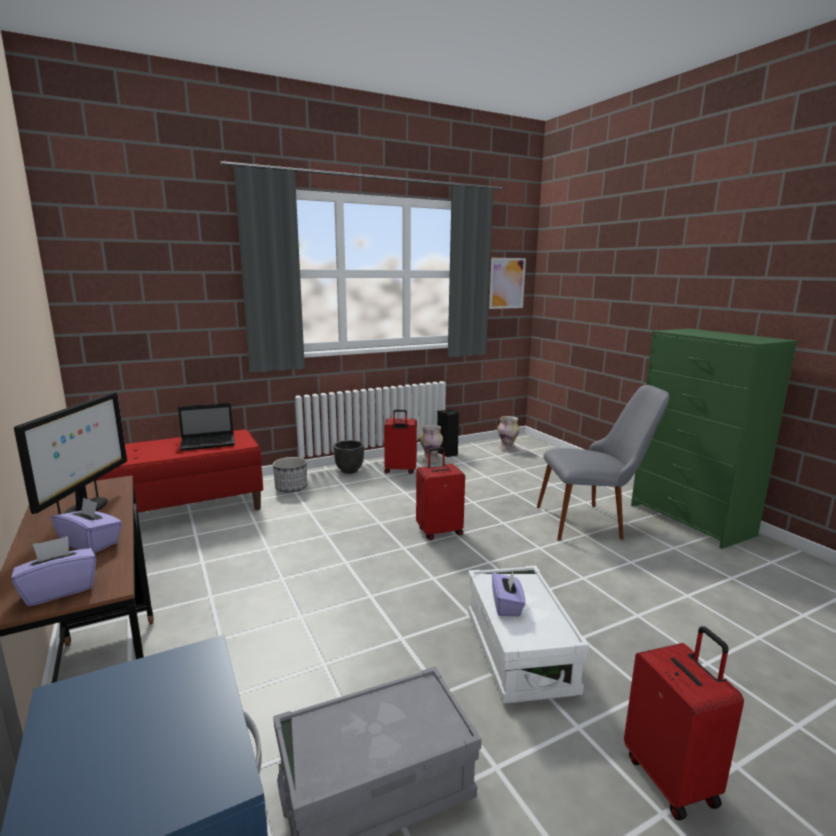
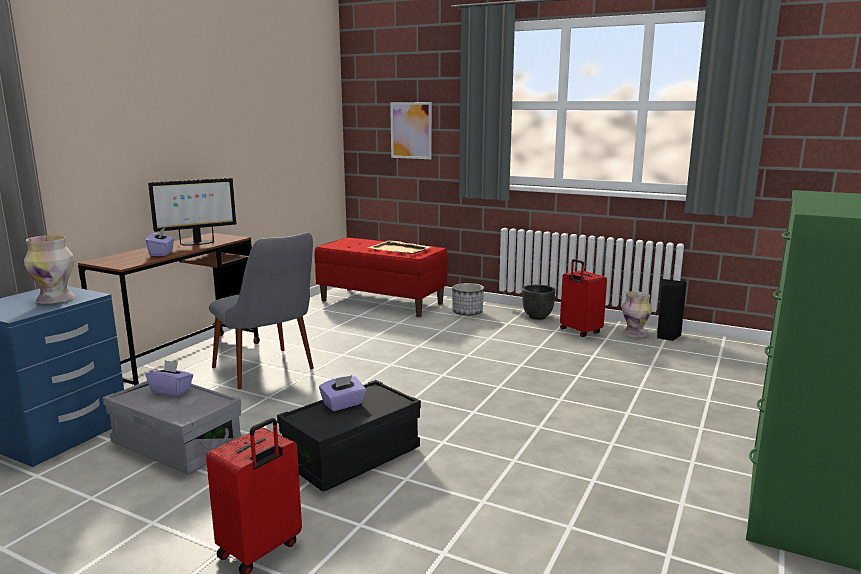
camera: 55 degrees right, 0 degrees up
(59, 590) = (115, 261): purple tissue box -> purple tissue box (171, 390)
(209, 443) = (400, 250): laptop -> beige tray
(439, 531) = (492, 379): red suitcase -> none
(507, 283) = (812, 119): picture -> picture (411, 130)
(507, 448) = (756, 356): vase -> vase (55, 300)
(519, 653) = (352, 456): white storage box -> black storage box
(593, 521) = (655, 442): grey chair -> grey chair (270, 373)

